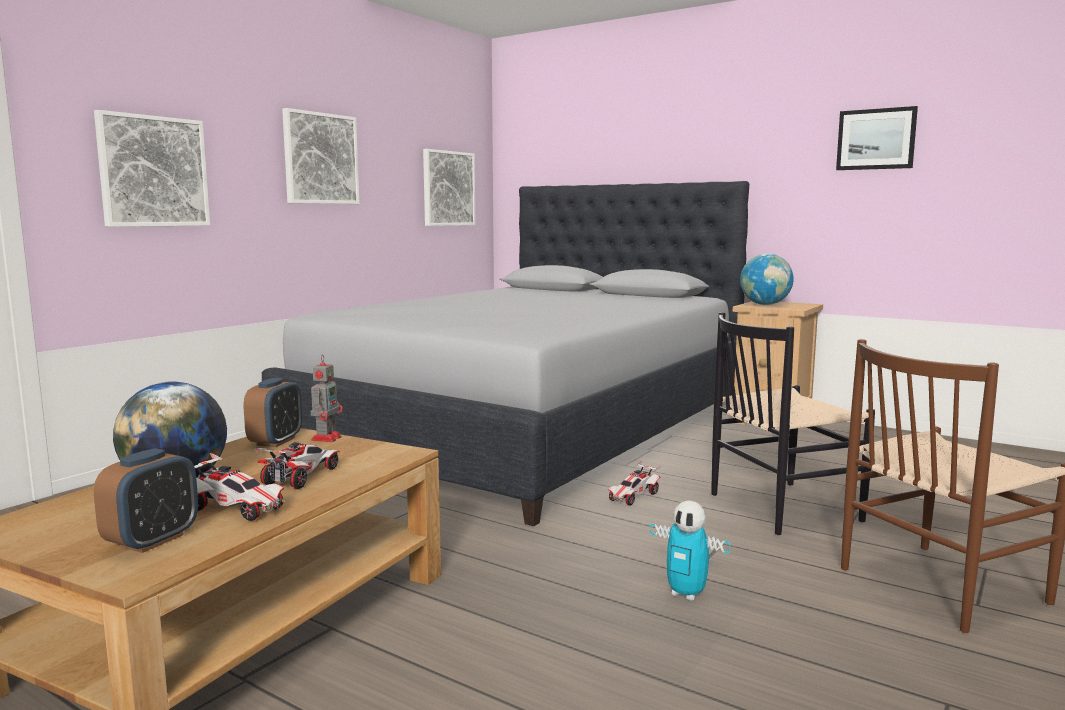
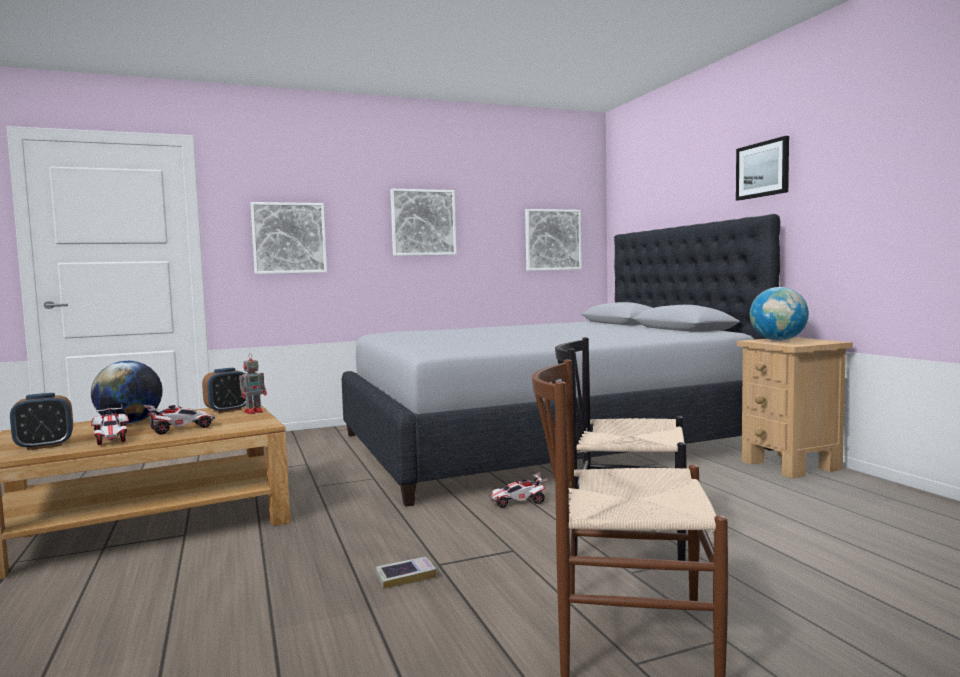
camera: 35 degrees right, 5 degrees down
(686, 594) = (405, 576): toy robot -> book
(876, 139) = (900, 155): picture -> picture (762, 169)

